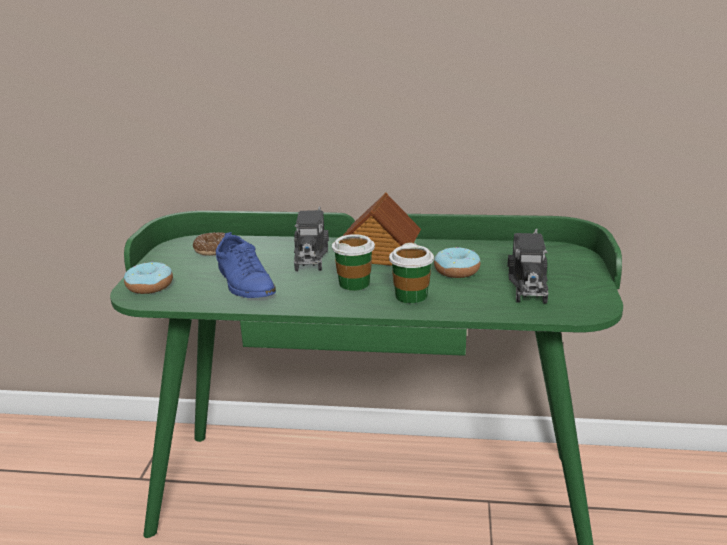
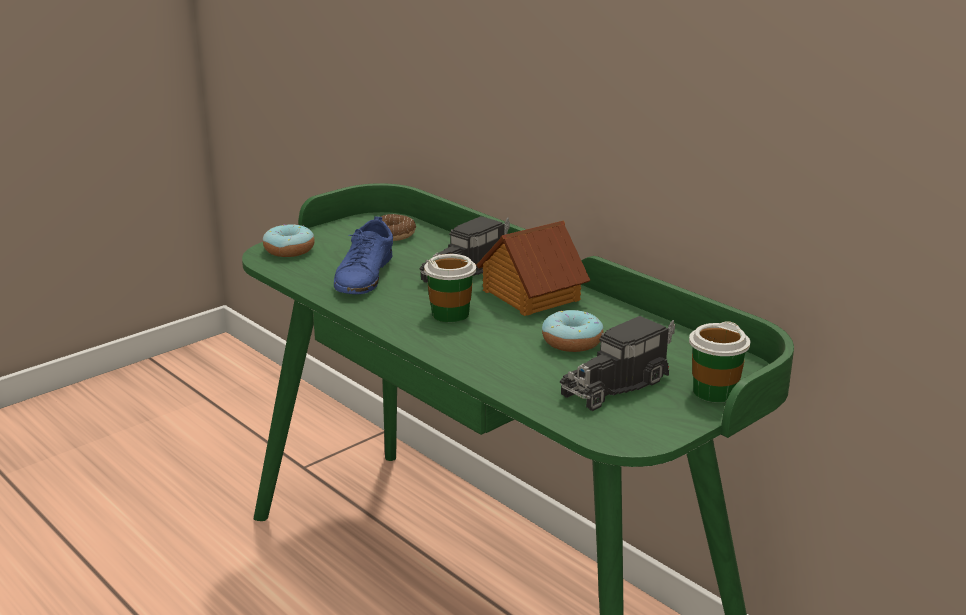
camera: 40 degrees right, 0 degrees up
(411, 296) = (476, 347): cup -> cup (714, 392)

